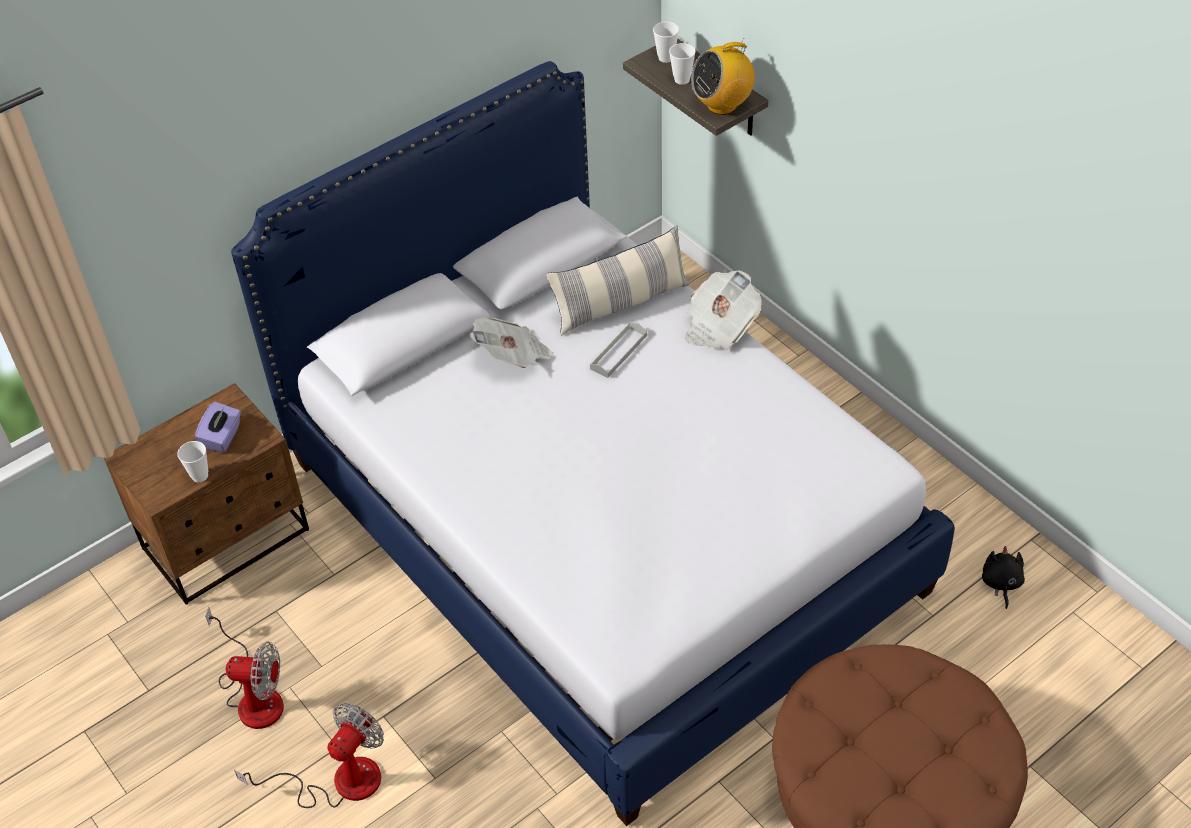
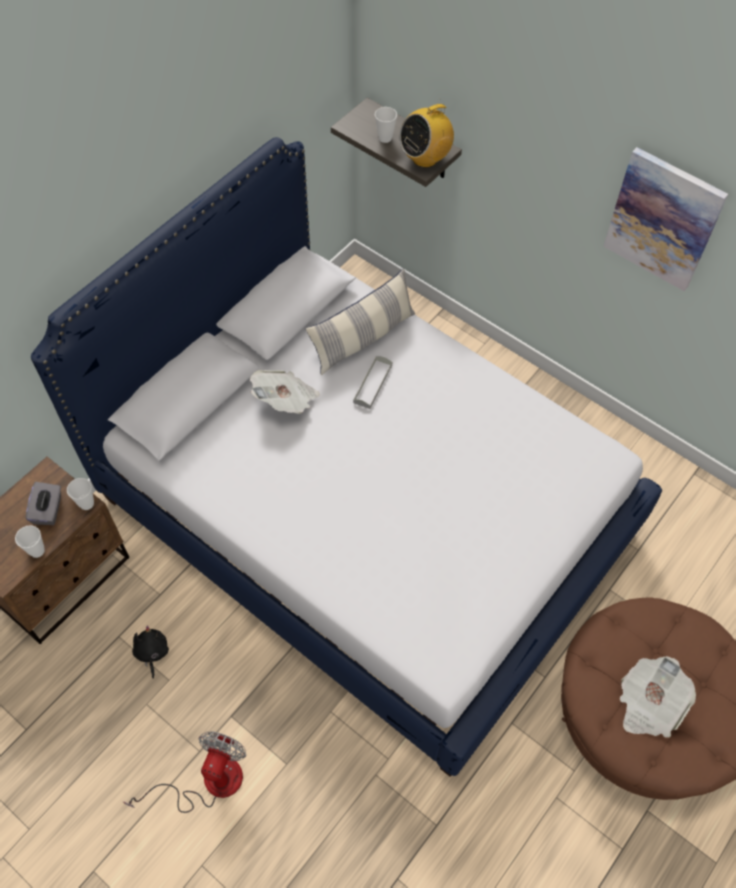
camera: 15 degrees left, 10 degrees up
(222, 437) = (48, 510): purple tissue box -> grey tissue box
(254, 696) = (118, 718): fan -> none
(666, 58) = (366, 119): cup -> cup (86, 504)
(719, 326) = (448, 348): newspaper -> newspaper (649, 704)
(968, 188) = (663, 219): none -> picture
(1001, 583) = (681, 514): black plush toy -> black plush toy (152, 652)

